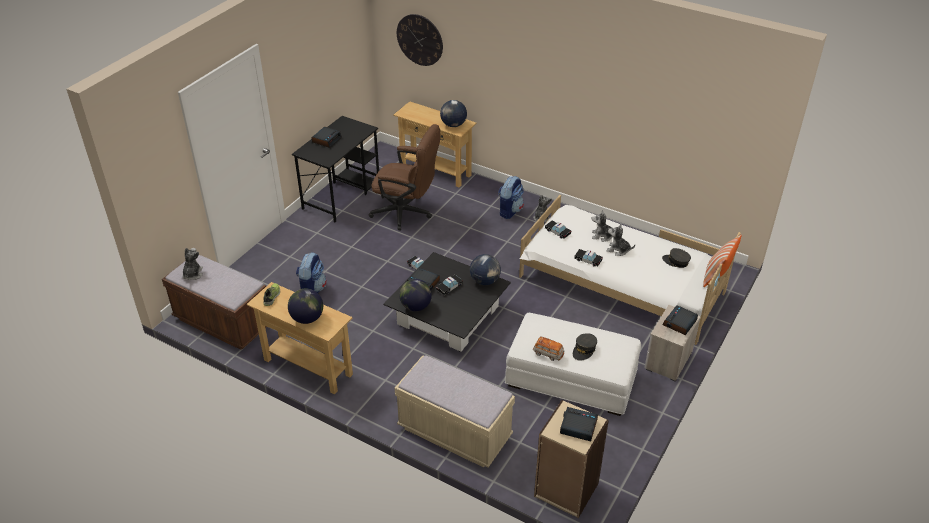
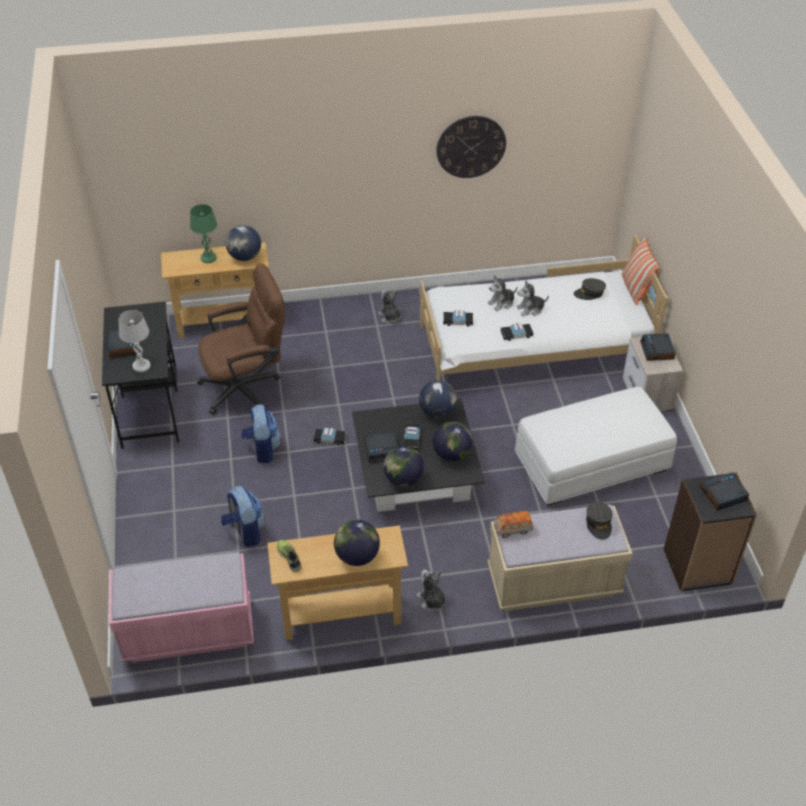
camera: 40 degrees left, 5 degrees up
(192, 274) = (145, 593): plush toy -> plush toy (431, 600)
(223, 323) = (188, 631): brown bench -> pink bench
(322, 154) = (141, 366): none -> white table lamp
(420, 40) = (164, 169): wall clock -> wall clock (471, 146)
(431, 116) = (208, 258): none -> green table lamp
(463, 310) = (452, 454): none -> globe
(509, 211) = (351, 326): backpack -> backpack (262, 449)
(548, 354) = (587, 447): toy car -> toy car (513, 529)
(566, 490) = (697, 567): beige bookcase -> black bookcase
(584, 350) = (612, 425): grey cap -> grey cap (598, 524)

